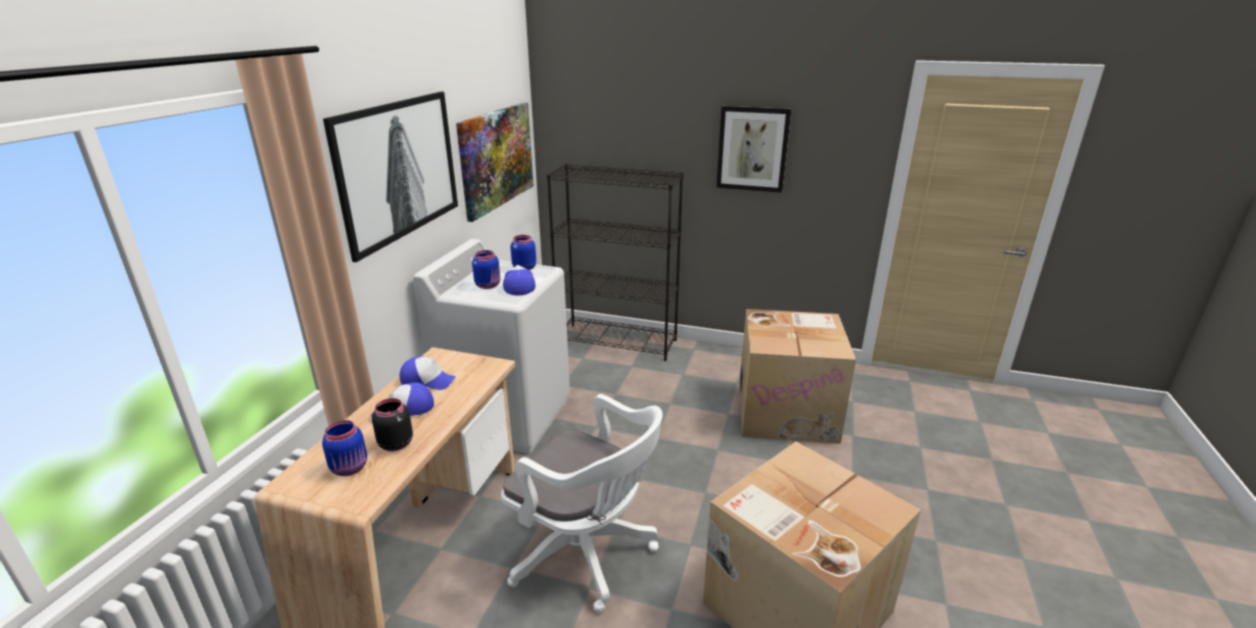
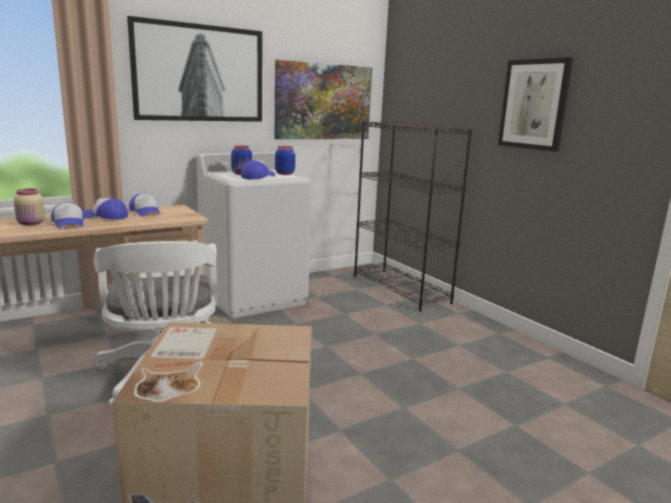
camera: 40 degrees right, 10 degrees down
(350, 468) = (31, 223): blue jar -> beige jar
(396, 443) = (69, 223): black jar -> cap
(787, 411) = (474, 380): cardboard box -> none

